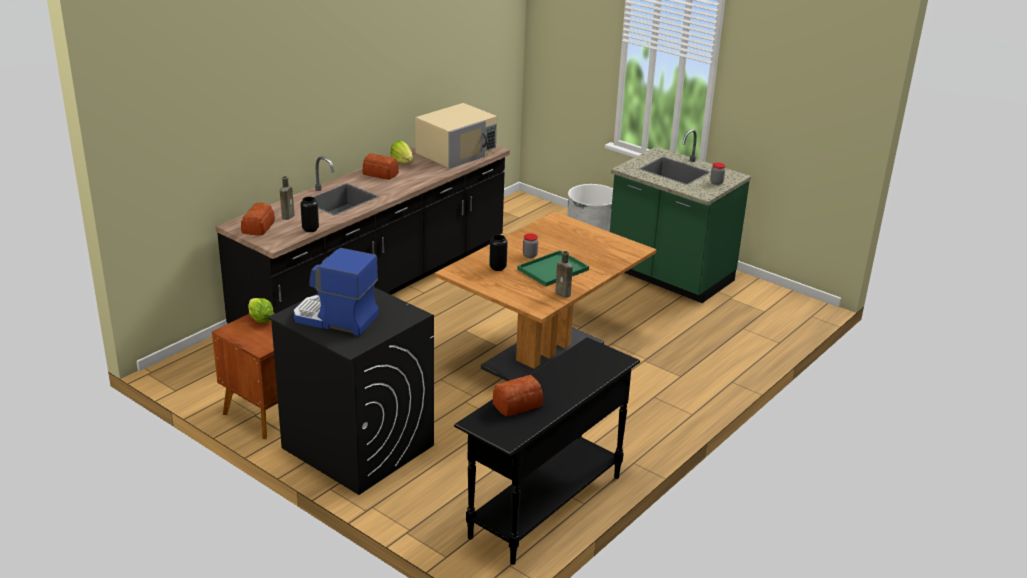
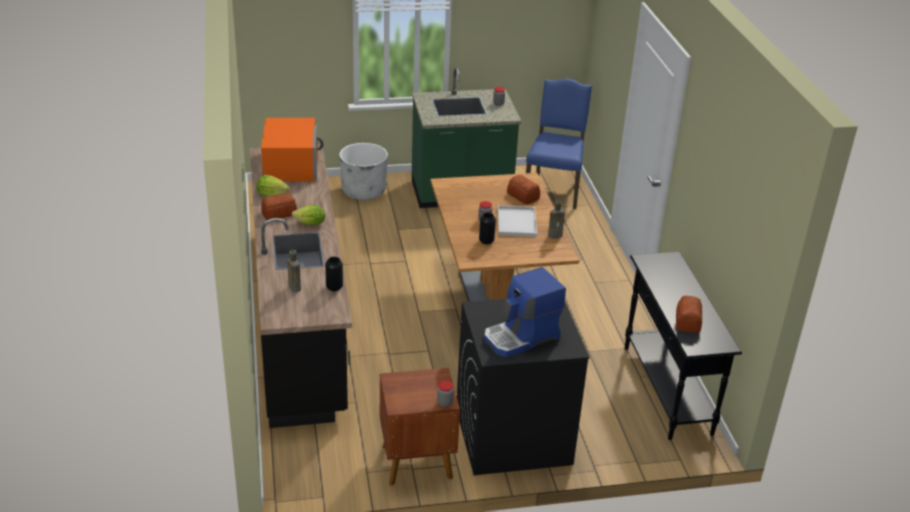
camera: 50 degrees left, 5 degrees up
(258, 348) = (445, 403): none -> jar
(259, 227) = (294, 309): bread -> bread (523, 195)
(260, 320) = (400, 383): lettuce -> lettuce (310, 224)
(457, 152) = (291, 165): beige microwave -> orange microwave
(553, 269) = (516, 221): green tray -> white tray
(767, 315) = (554, 189): none -> blue chair

